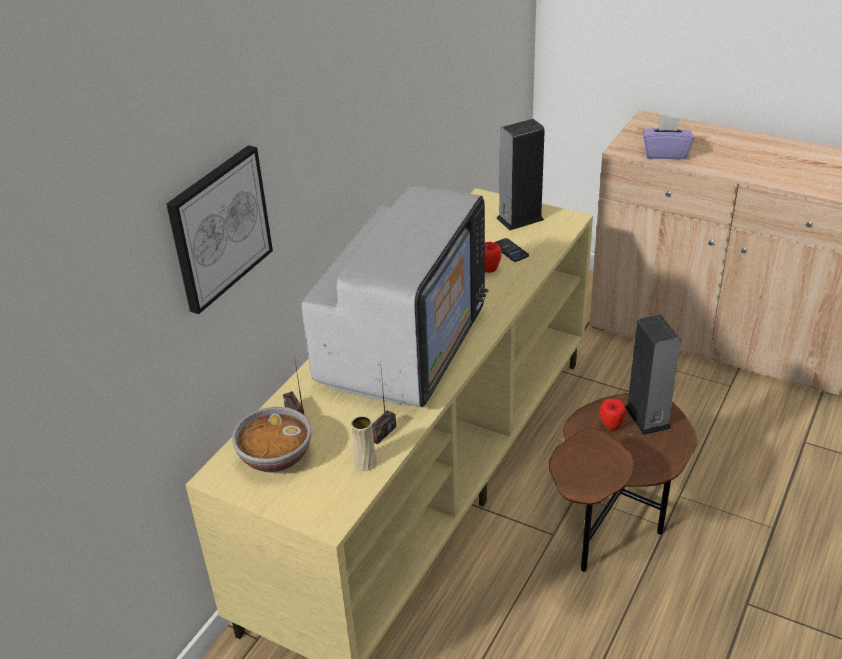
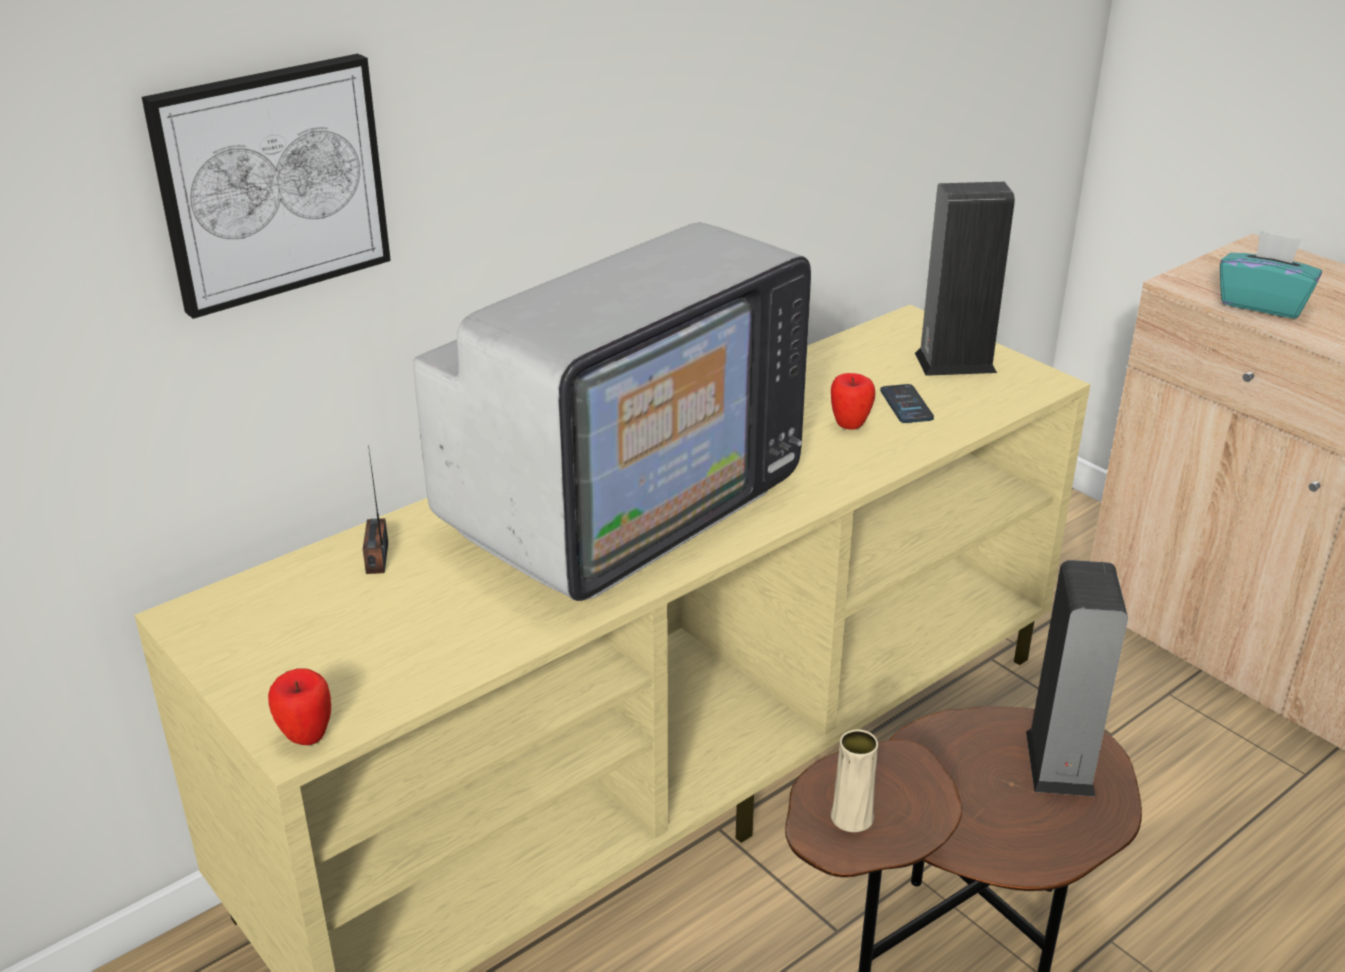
camera: 20 degrees right, 5 degrees down
(275, 457) = (295, 614): bowl -> none
(365, 462) = (427, 664): beige vase -> beige vase (852, 817)
(382, 433) = (490, 626): radio -> none
(611, 426) = (981, 758): apple -> apple (306, 736)
(665, 153) = (1262, 304): purple tissue box -> turquoise tissue box

